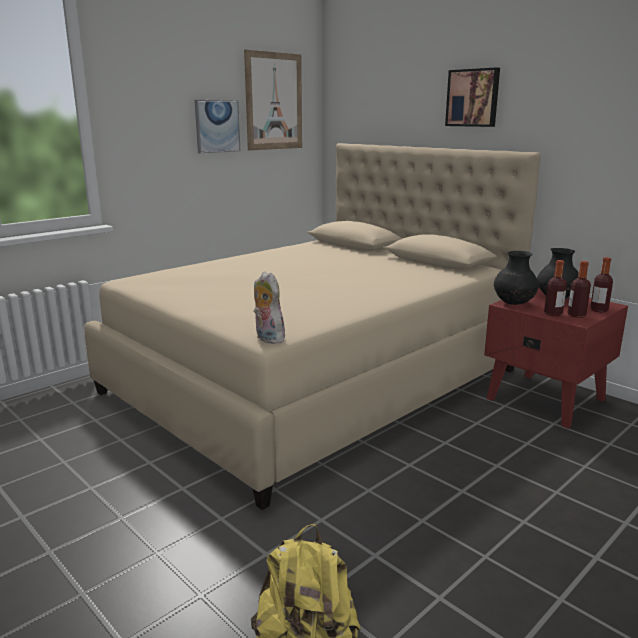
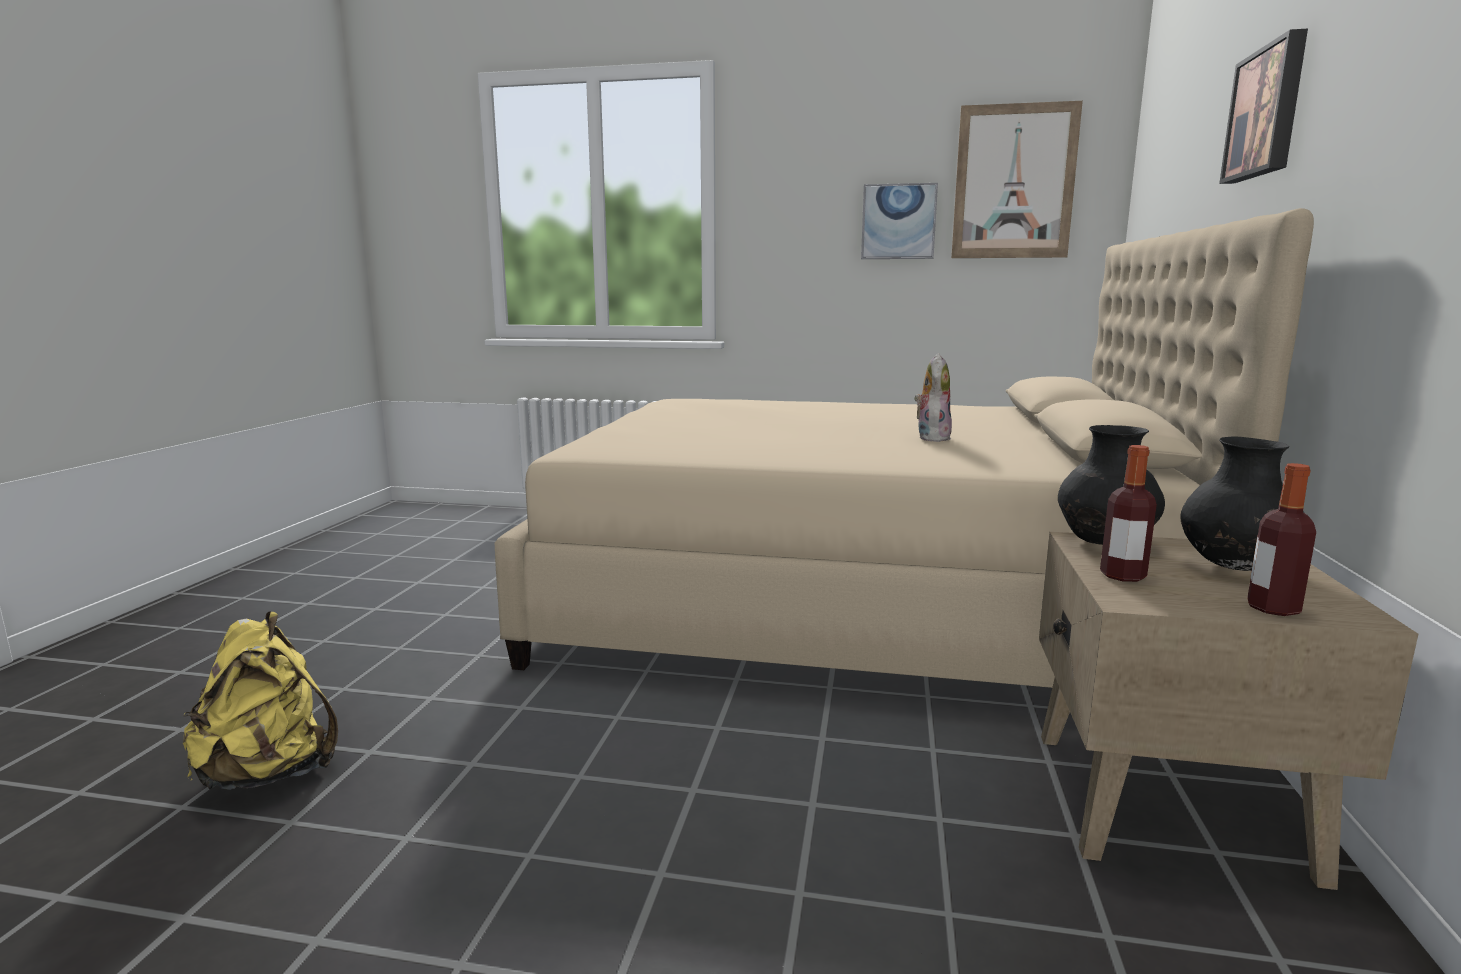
camera: 55 degrees right, 5 degrees down
(267, 338) = (567, 452): plush toy -> plush toy (931, 438)
(547, 399) = (1168, 804): red nightstand -> beige nightstand
(576, 315) = (1171, 594): bottle -> none

